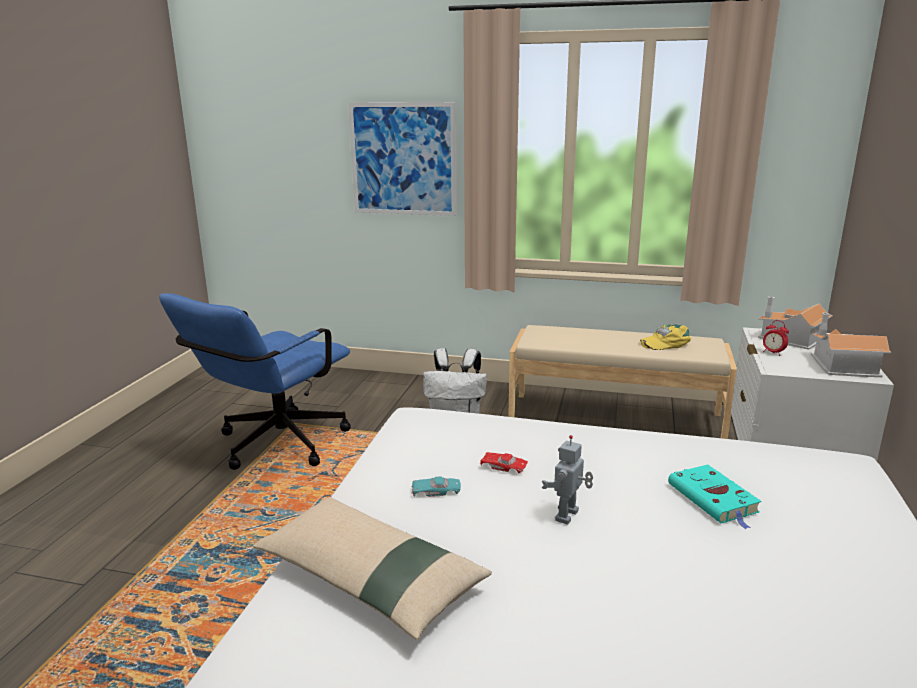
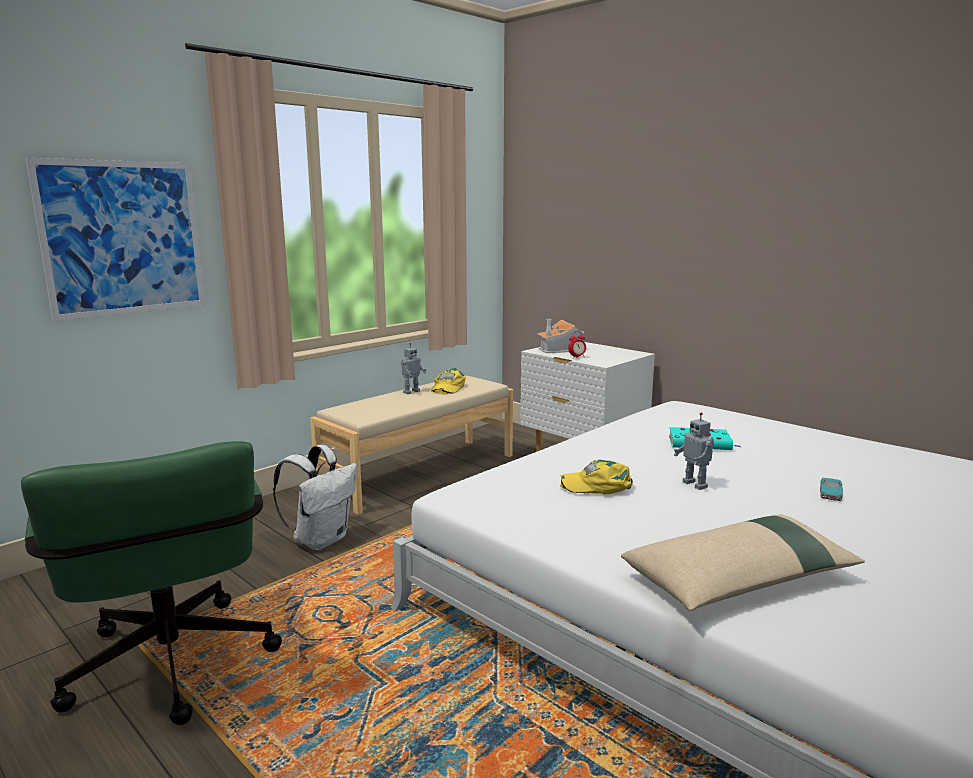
camera: 60 degrees left, 5 degrees down
(273, 446) = (172, 673): blue office chair -> green office chair
(436, 490) = (613, 520): turquoise toy car -> turquoise toy car (830, 492)
(503, 466) = (597, 485): red toy car -> yellow cap
(626, 335) = (411, 392): none -> toy robot
(840, 366) = (616, 353): toy house -> none

